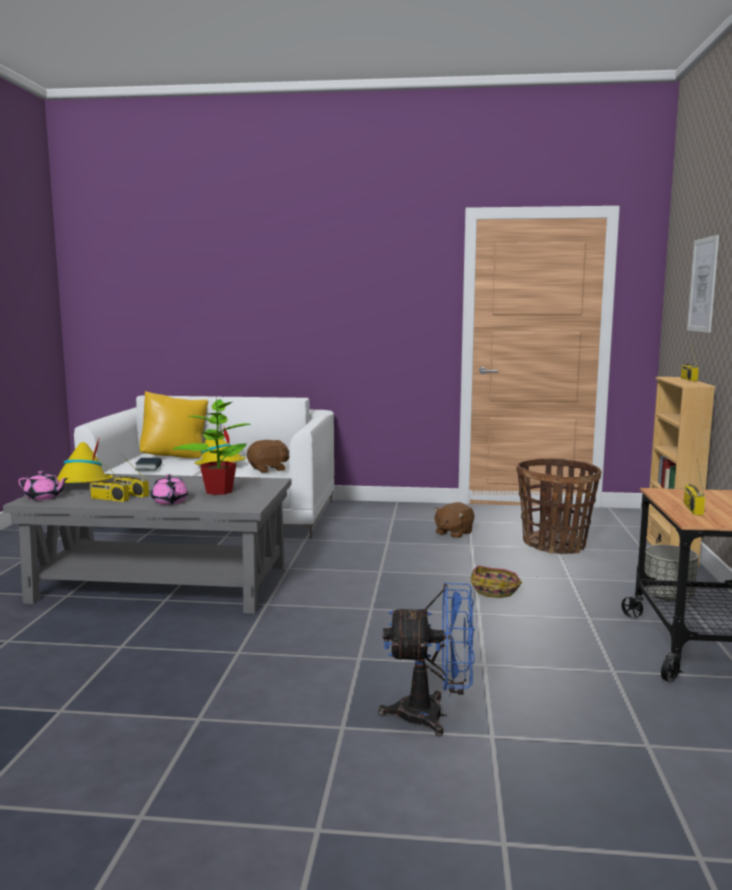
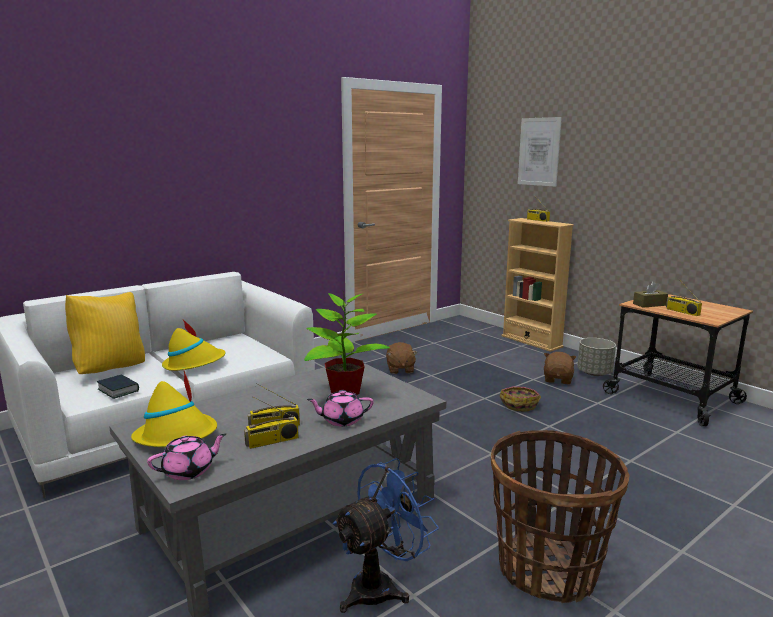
camera: 45 degrees left, 5 degrees up
(170, 502) = (341, 420): pink teapot -> pink teapot turned 150 degrees clockwise
(268, 469) = (253, 355): brown plush toy -> brown plush toy (558, 379)
(433, 716) = (690, 510): blue fan -> blue fan (381, 586)
(554, 545) = (473, 357): basket -> basket (547, 570)
(678, 495) = (649, 304): none -> brown tissue box

